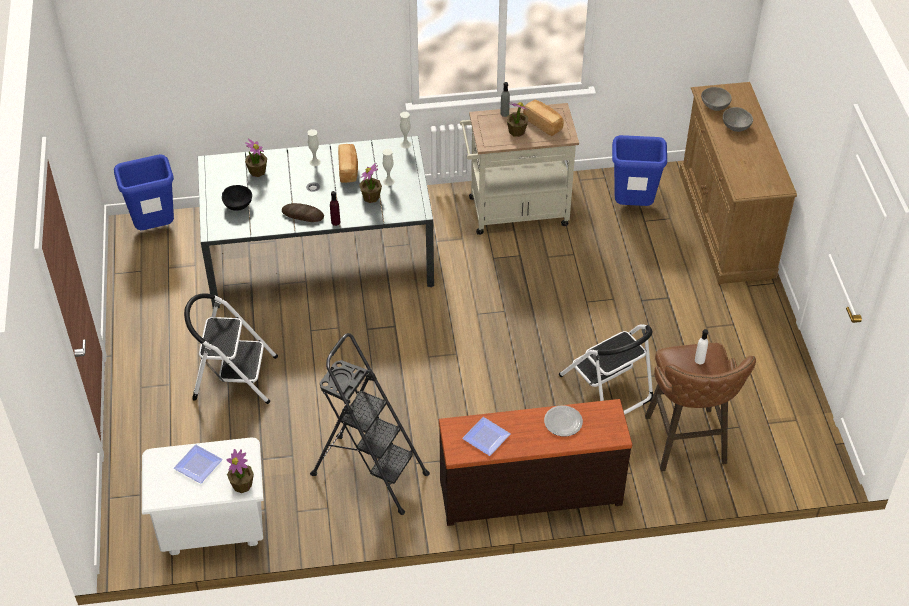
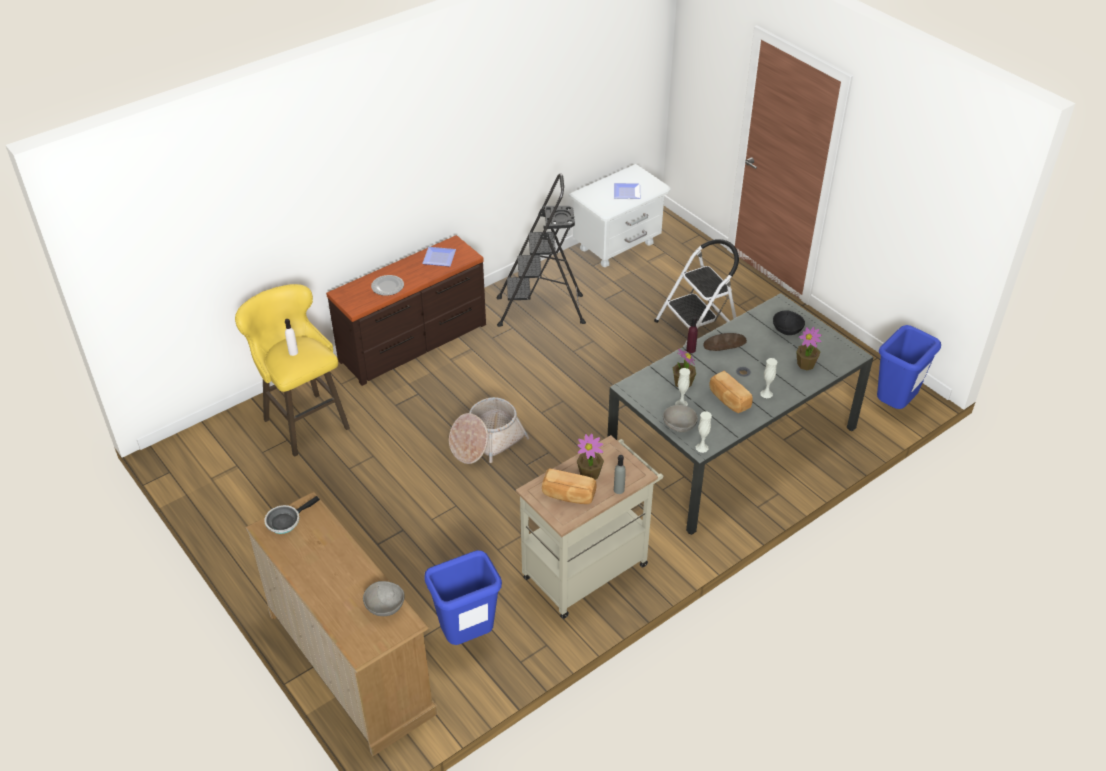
camera: 150 degrees right, 5 degrees down
(242, 485) = (587, 193): potted plant -> none
(525, 347) = (486, 441): none -> basket
(607, 389) = (393, 436): step ladder -> none
(686, 443) = (304, 422): brown stool -> yellow stool
(735, 126) = (347, 587): grey bowl -> grey bowl (679, 426)
(764, 185) = (285, 521): none -> frying pan

